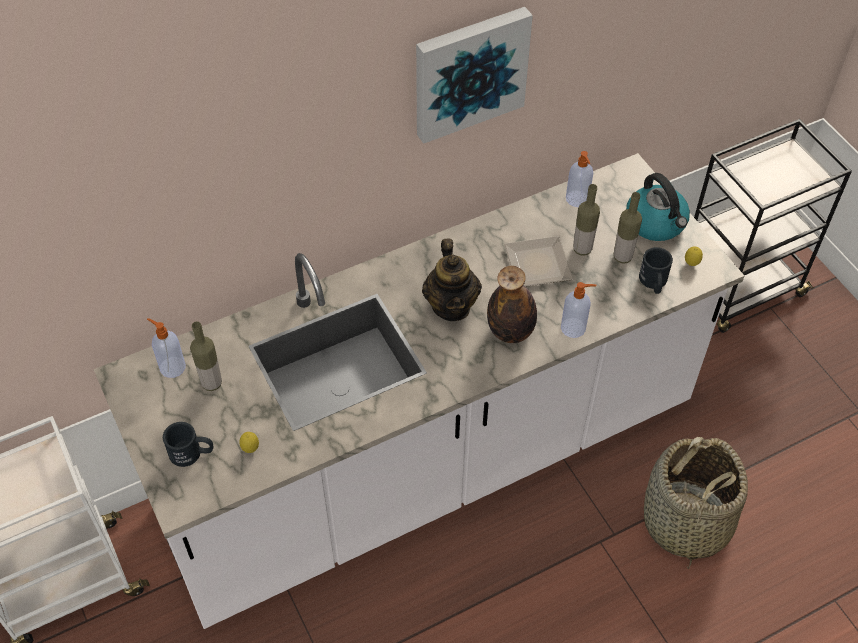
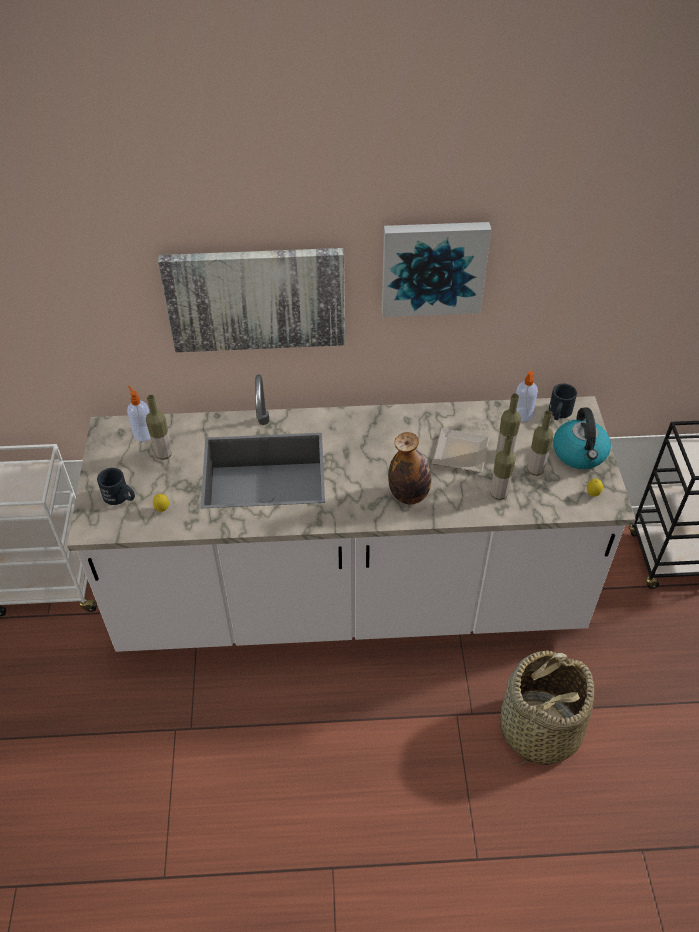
camera: 25 degrees right, 5 degrees down
(279, 168) = (256, 298): none -> picture
(451, 305) = (373, 460): teapot -> none
(574, 328) = (462, 510): soap dispenser -> none
(600, 297) = (498, 494): none -> bottle
(653, 283) = (551, 498): black mug -> black mug (559, 413)

